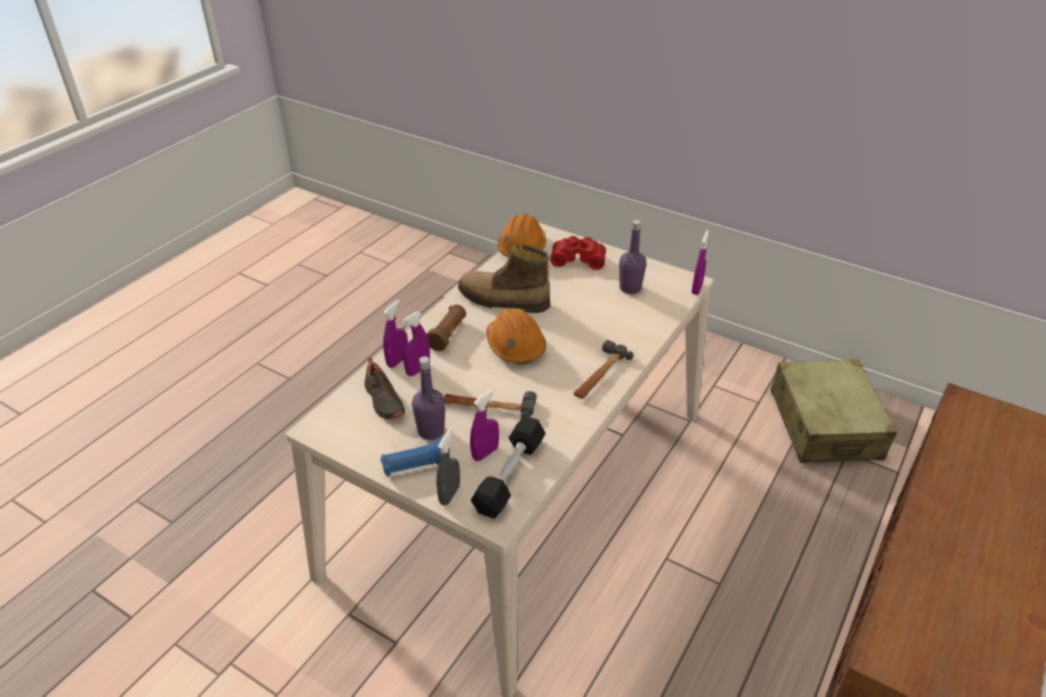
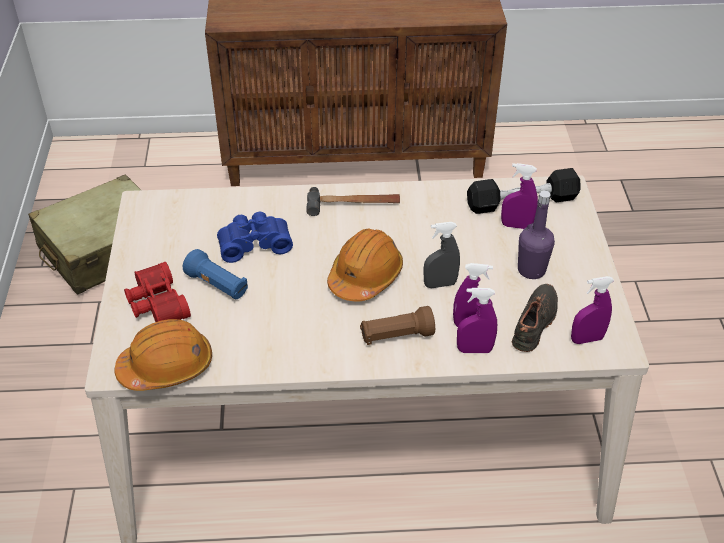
camera: 125 degrees left, 5 degrees up
(415, 467) = (576, 256): blue flashlight -> blue flashlight (217, 285)
(449, 494) = (577, 223): grey spray bottle -> grey spray bottle (440, 284)
(489, 407) = (464, 251): hammer -> none
(503, 301) = (296, 325): boot -> none
(600, 313) = (254, 243): none -> blue binoculars
(630, 288) = (189, 240): purple bottle -> none
(697, 289) = (153, 195): purple spray bottle -> purple spray bottle (587, 339)

